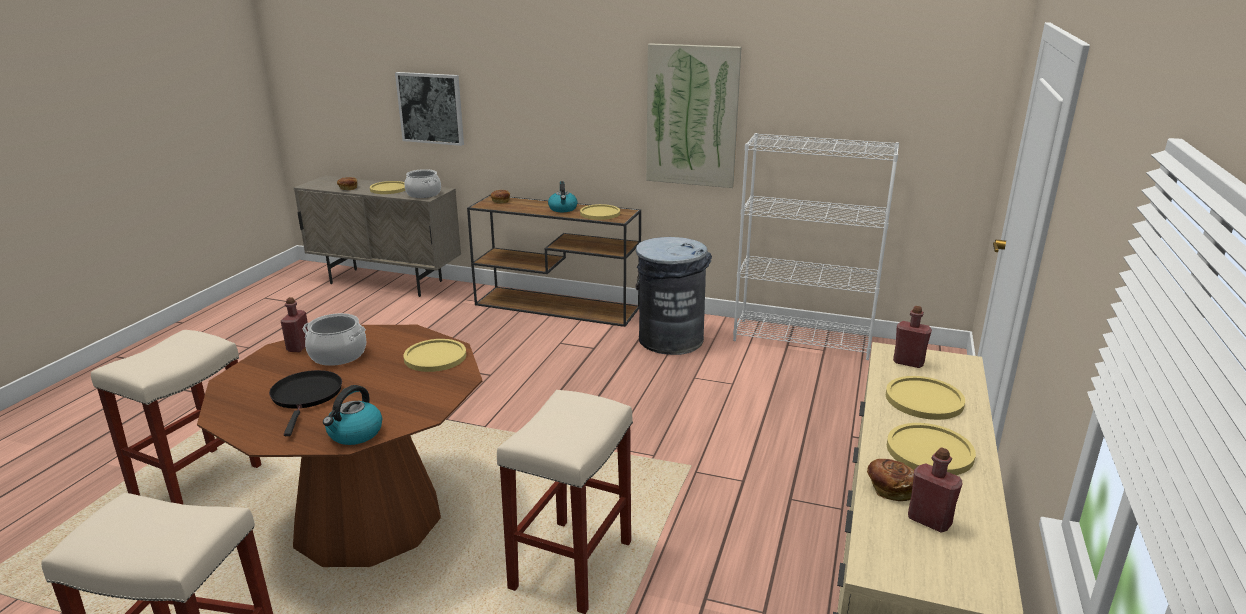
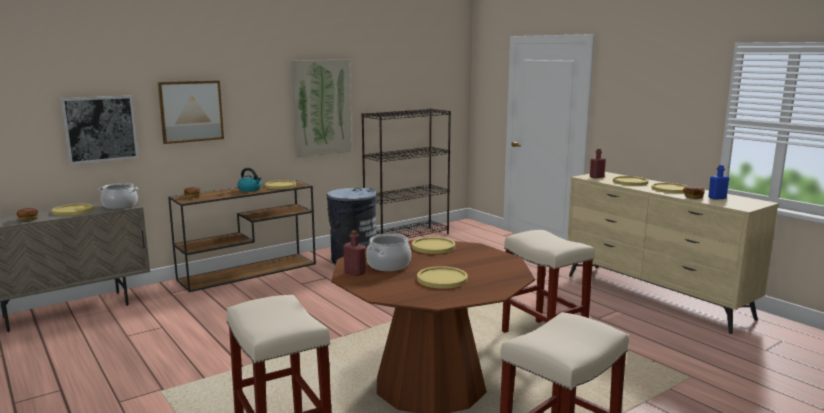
camera: 55 degrees left, 10 degrees down
(306, 397) = (442, 279): black frying pan -> yellow plate
(355, 434) = (511, 274): kettle -> none
(519, 100) = (191, 111): none -> picture
(803, 339) = (407, 237): white bookcase -> black bookcase
(929, 521) = (717, 198): red bottle -> blue bottle

